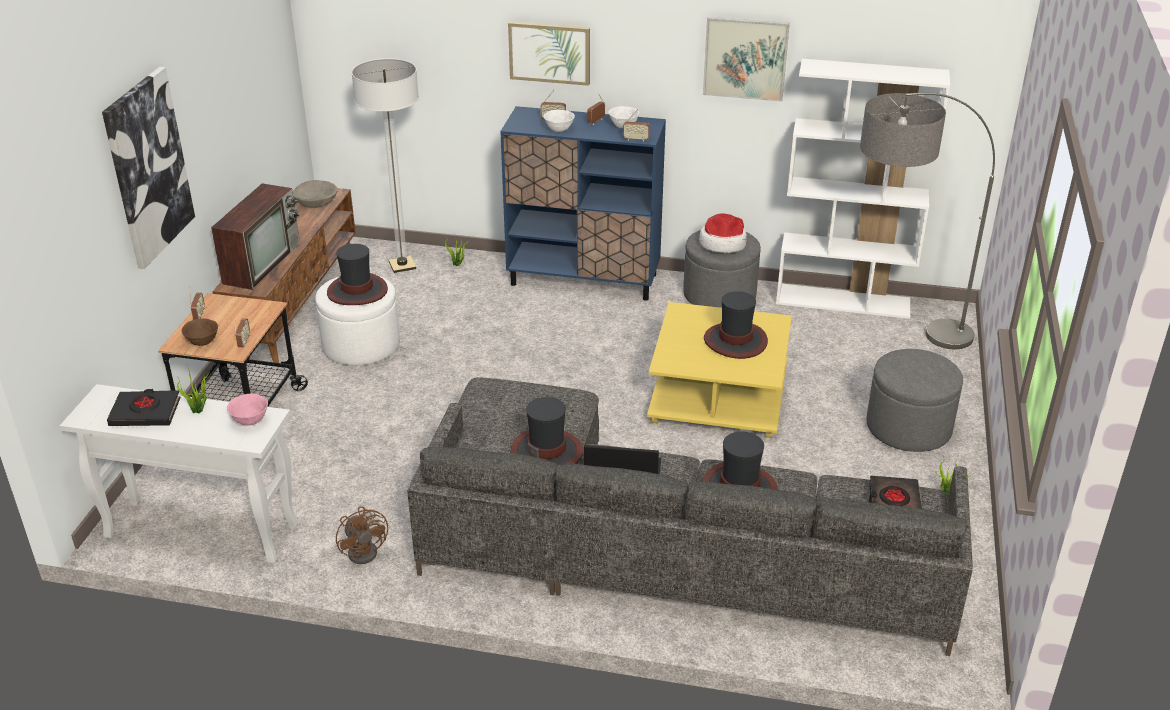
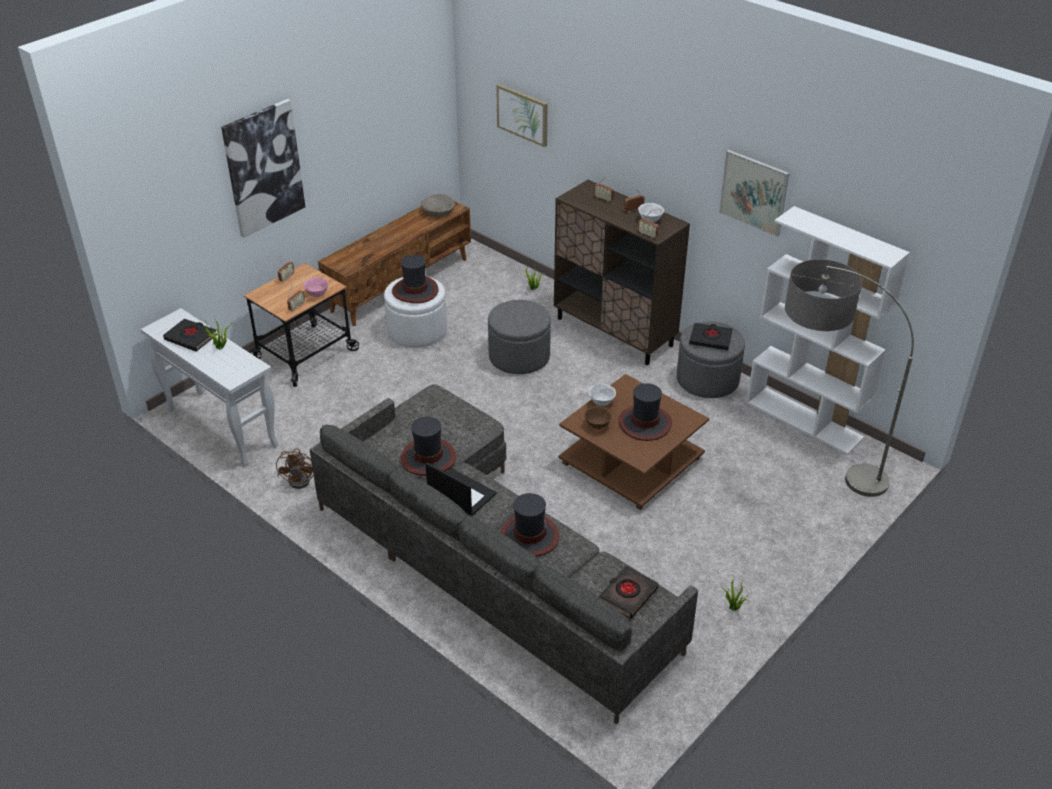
camera: 30 degrees right, 5 degrees up
(202, 342) = (272, 299): brown bowl -> brown bowl (597, 425)
(250, 421) = (242, 366): pink bowl -> pink bowl (317, 294)
(262, 262) = (365, 249): television -> none
(402, 266) = (494, 277): floor lamp -> none
(549, 52) = (616, 144): picture -> picture (522, 114)
(559, 130) = (598, 209): white bowl -> white bowl (601, 402)
(584, 280) = (615, 332): blue cabinet -> brown cabinet
(716, 396) = (629, 461): yellow coffee table -> brown coffee table
(722, 243) = (710, 339): hat -> black book
(908, 427) = (755, 543): grey ottoman -> grey ottoman (519, 357)

